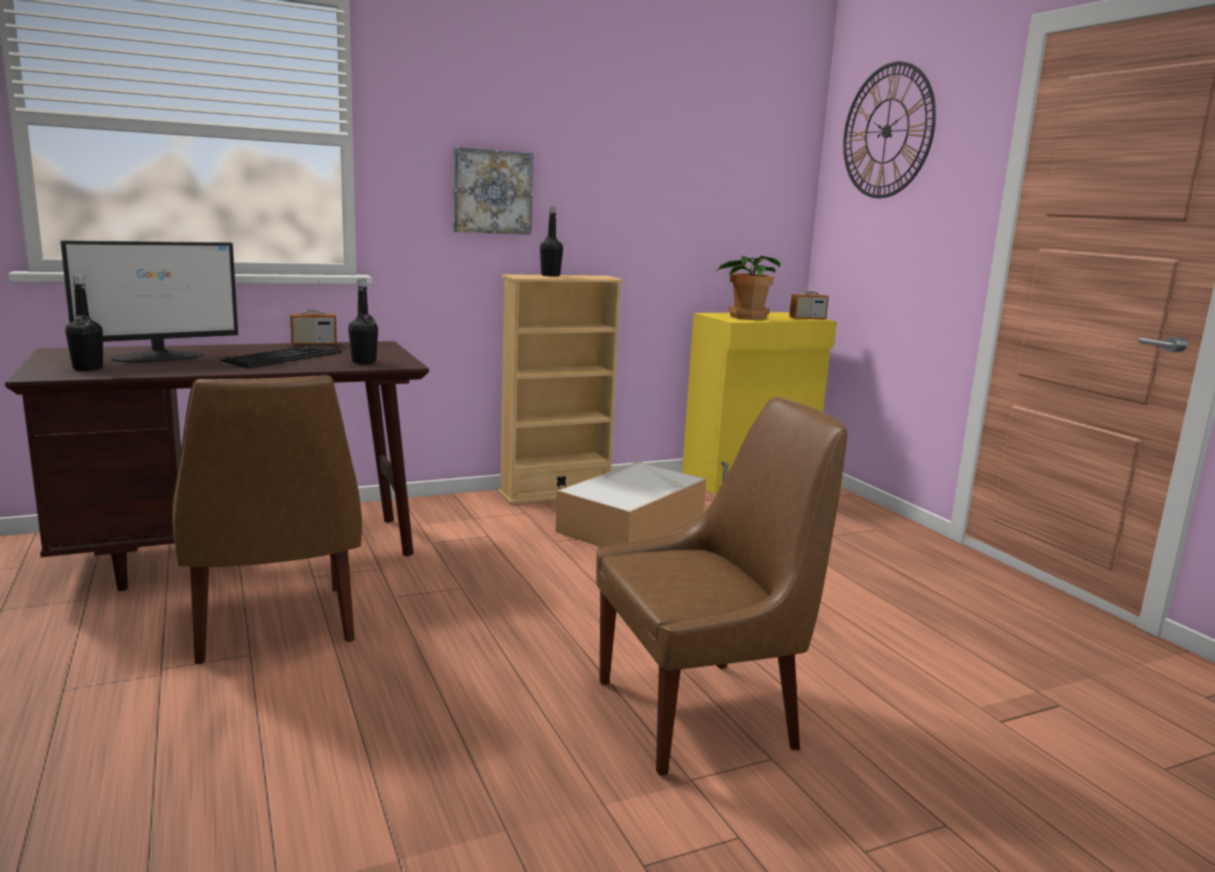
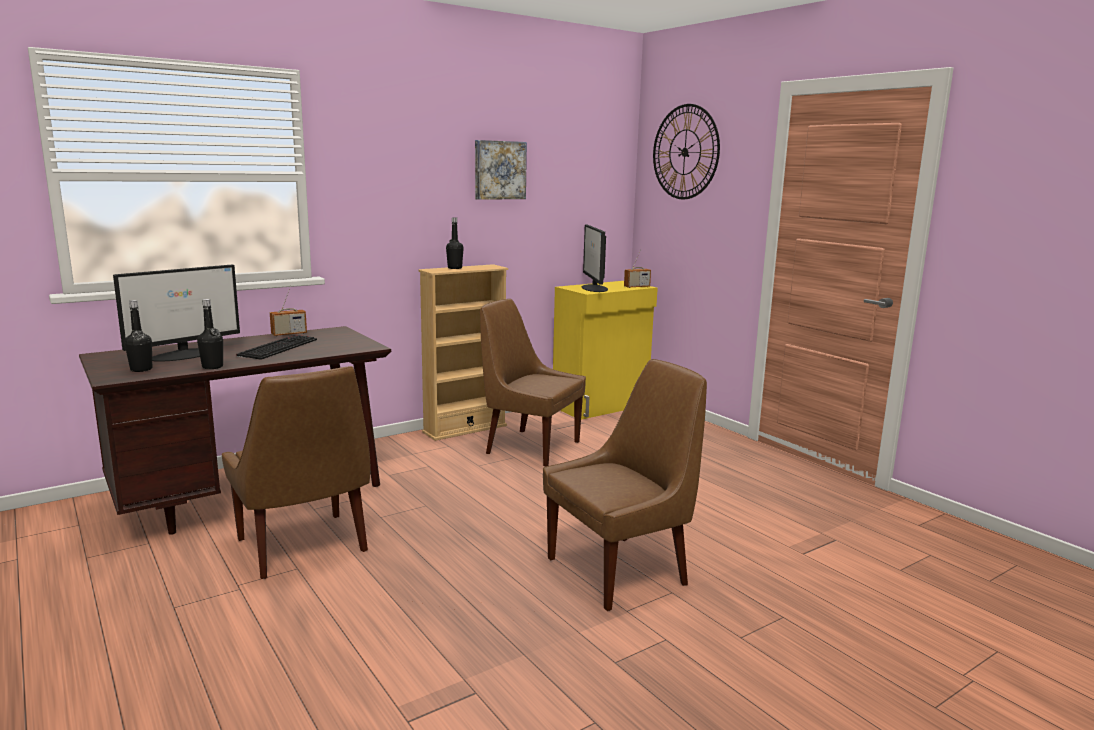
camera: 10 degrees left, 0 degrees up
(364, 362) = (340, 347): black bottle -> black bottle (212, 367)
(491, 192) = (407, 208): picture -> picture (499, 170)
(632, 523) = (529, 447): storage box -> brown chair
(746, 317) = (594, 288): potted plant -> monitor

